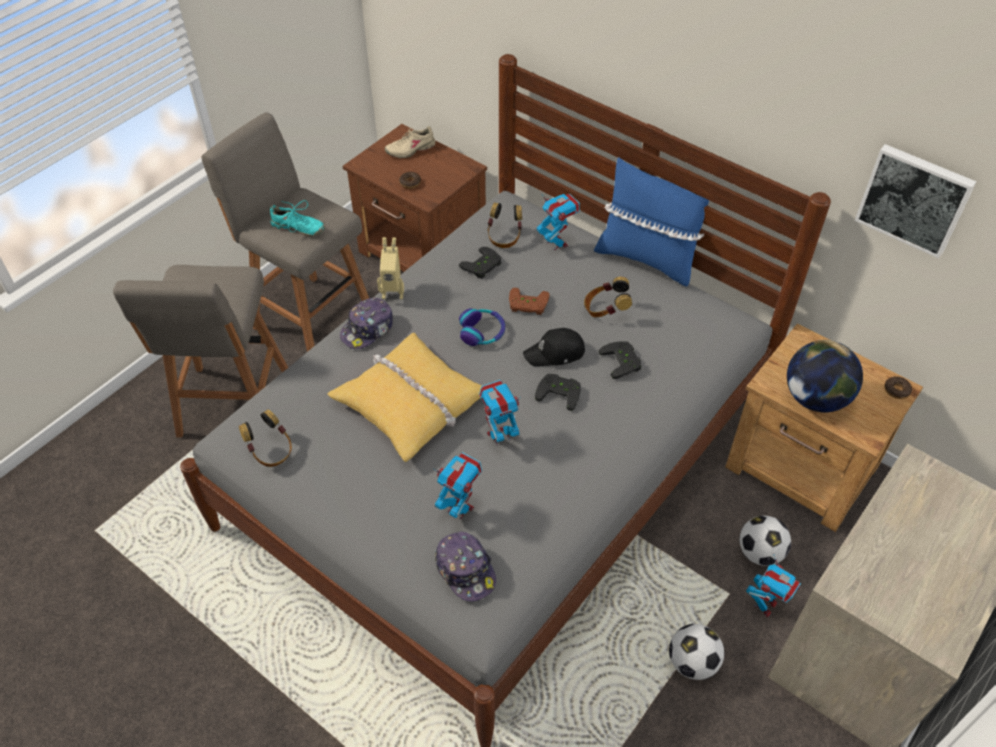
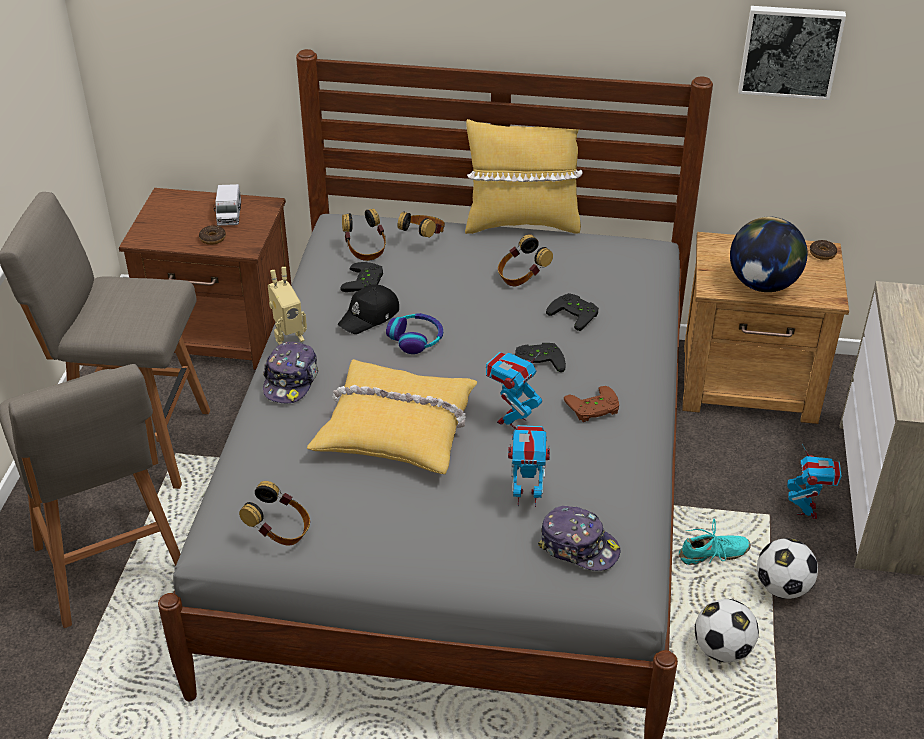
camera: 30 degrees left, 10 degrees down
(298, 228) = (132, 313): turquoise shoe -> turquoise shoe (713, 555)
(410, 149) = (186, 208): beige shoe -> none
(436, 167) = (229, 215): none -> toy truck
(527, 305) = (442, 300): brown game controller -> brown game controller (593, 409)
(555, 353) = (505, 330): black cap -> black cap (370, 316)
(556, 243) = (423, 238): toy robot -> headphones
(646, 259) = (521, 223): blue pillow -> yellow pillow
(760, 553) = (768, 469): football -> football (722, 649)

